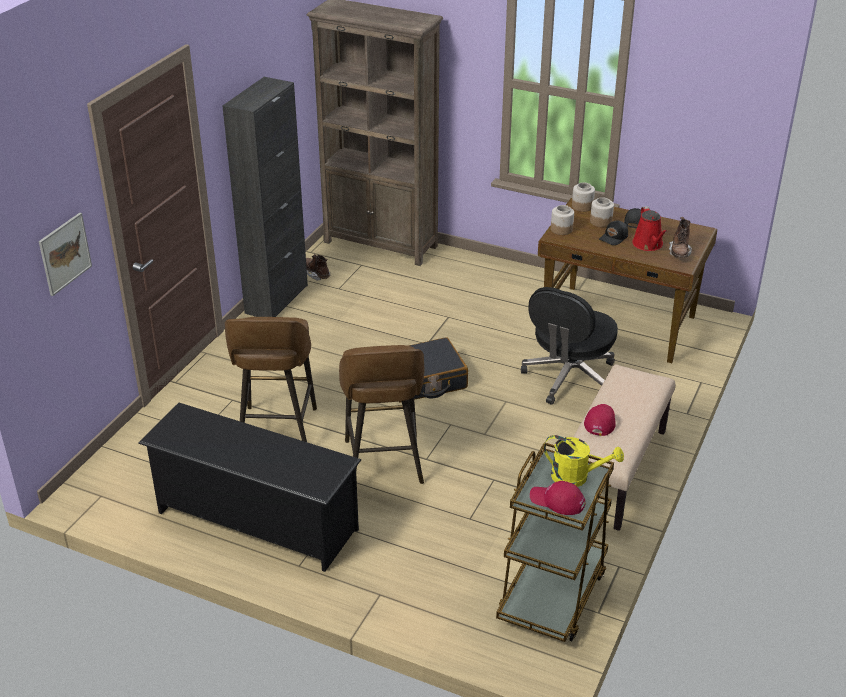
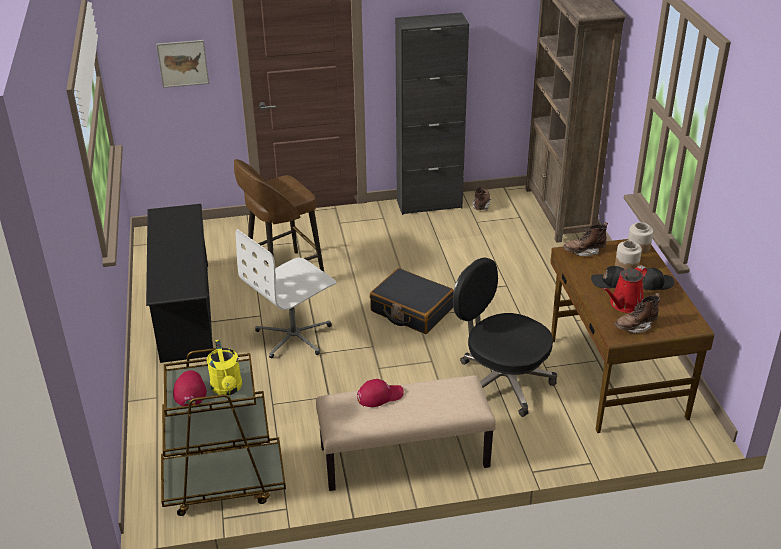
camera: 55 degrees right, 0 degrees up
(383, 464) = (294, 336): brown stool -> white office chair
(561, 229) = (584, 251): jar -> brown boot
(569, 378) = (501, 381): black office chair -> black office chair turned 45 degrees clockwise

